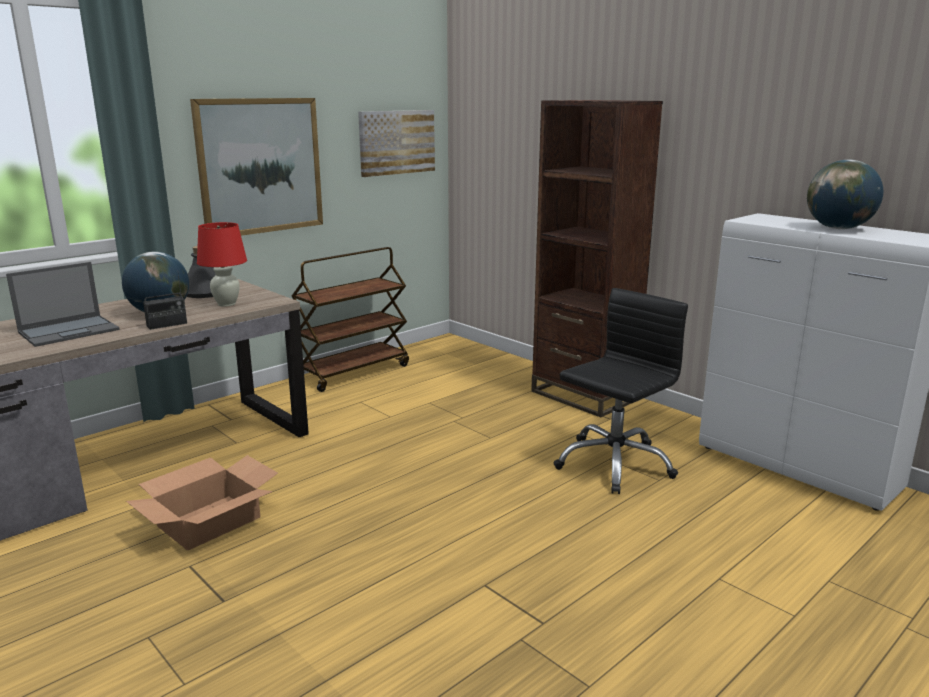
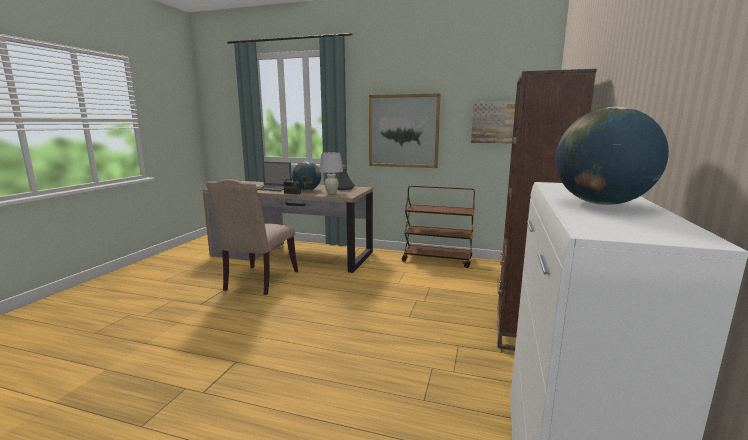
camera: 60 degrees right, 5 degrees down
(209, 521) = (259, 281): cardboard box -> beige chair
(226, 304) = (331, 193): red table lamp -> white table lamp
(614, 463) = (427, 371): black office chair -> none

